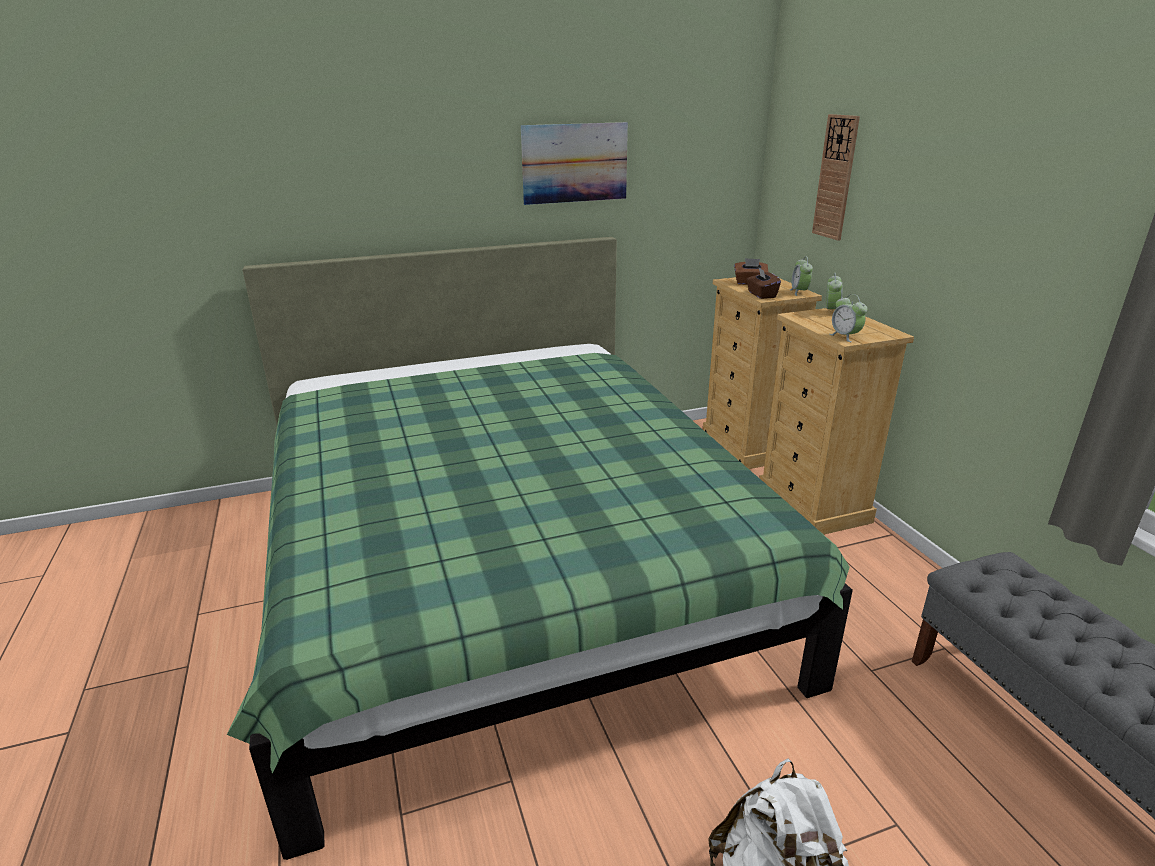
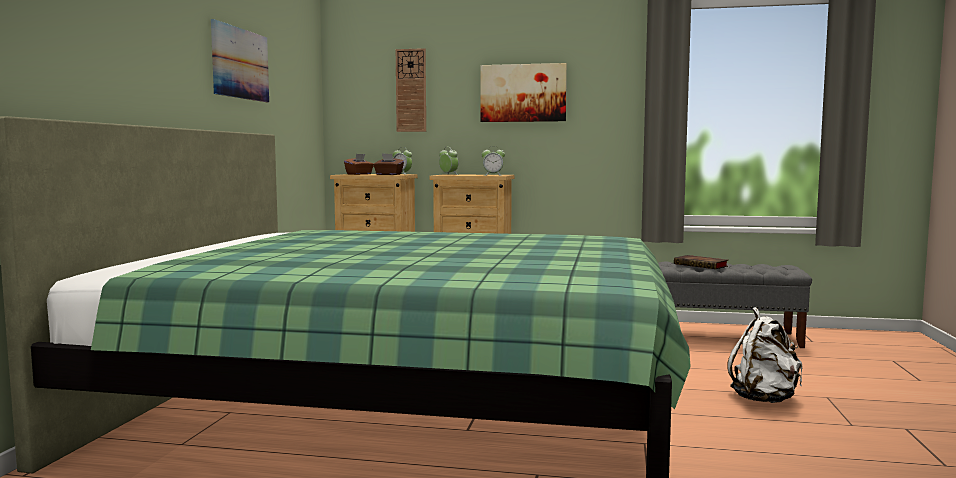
camera: 60 degrees left, 20 degrees down
(959, 208) = (523, 93): none -> picture
(1067, 628) = (702, 265): none -> book

